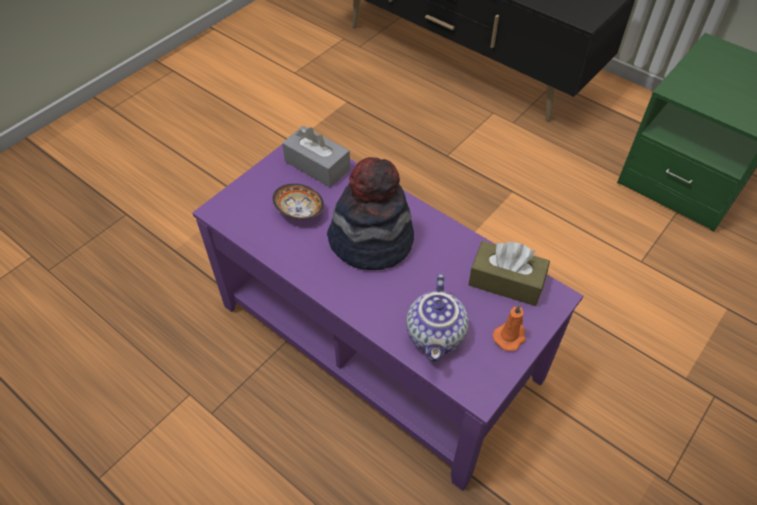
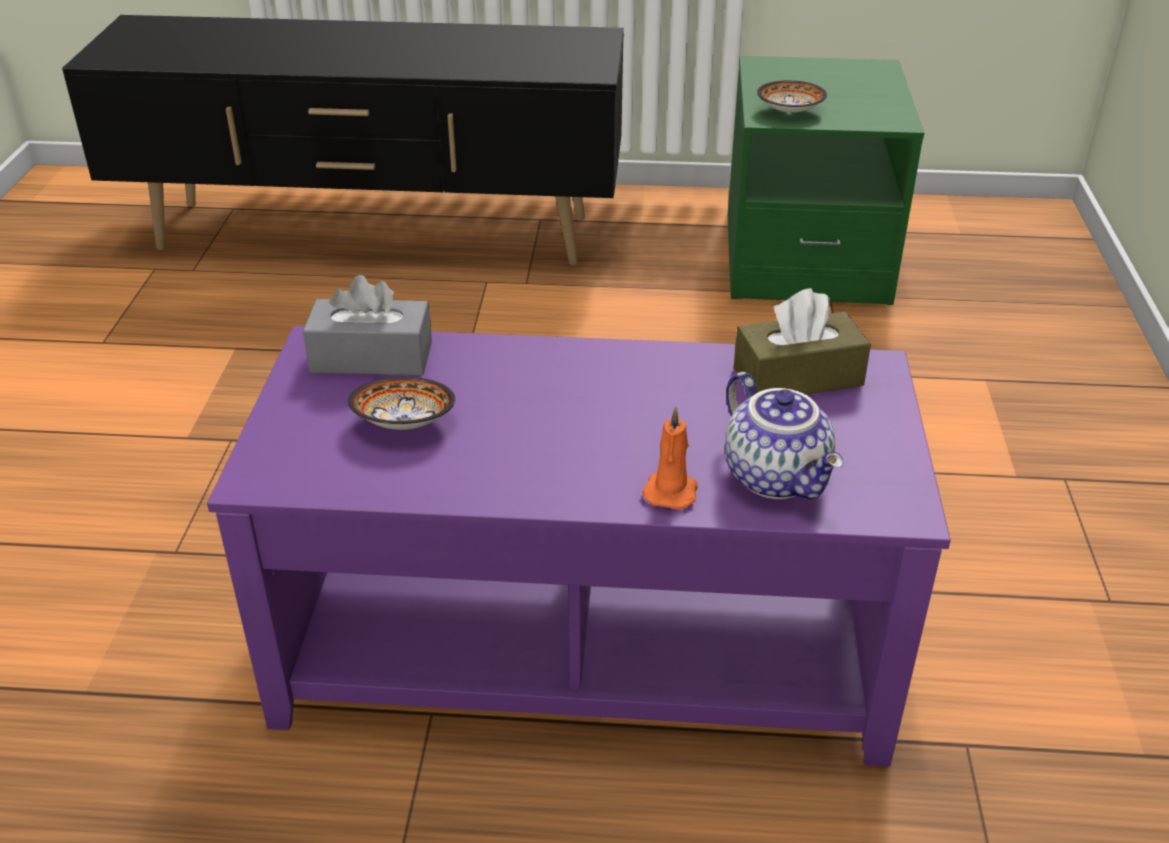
camera: 35 degrees left, 15 degrees down
(371, 241) = (560, 412): hat -> none
(510, 336) = (871, 432): orange candle -> orange candle (671, 490)
(693, 90) = (789, 111): none -> bowl

